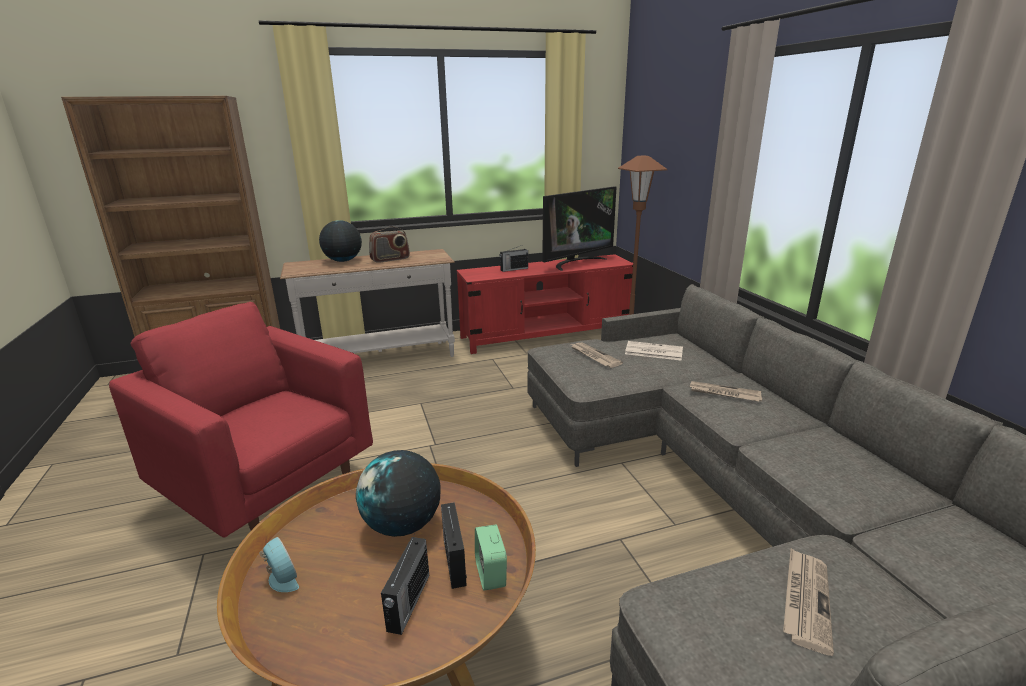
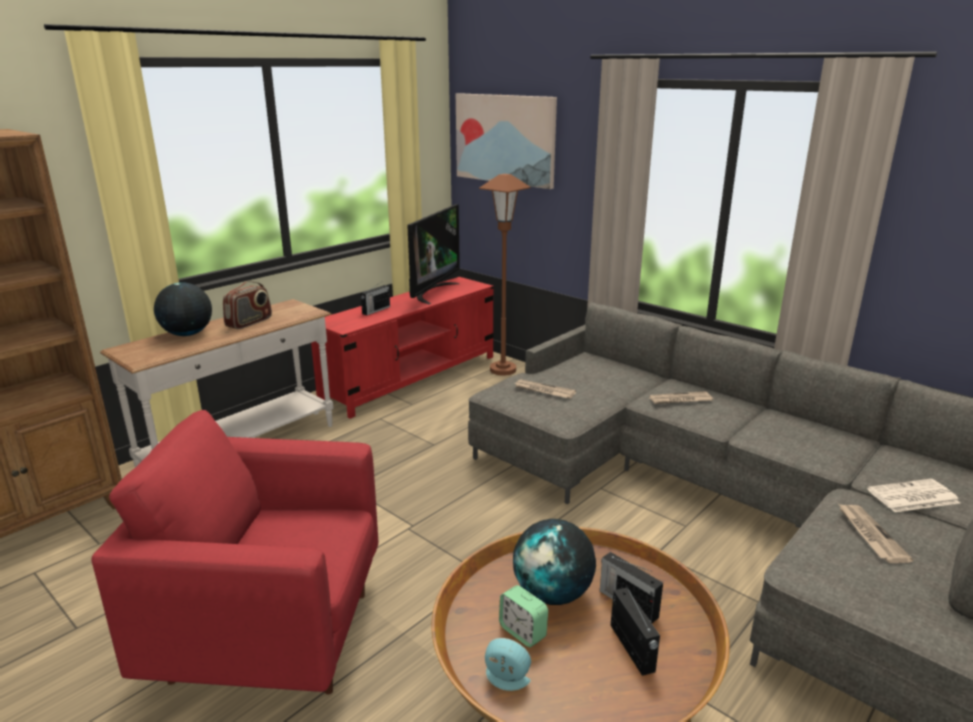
camera: 30 degrees left, 0 degrees up
(490, 573) = (665, 601): alarm clock -> alarm clock (522, 632)
(653, 351) = (587, 374): newspaper -> newspaper (912, 497)
(658, 124) = (505, 139): none -> picture

